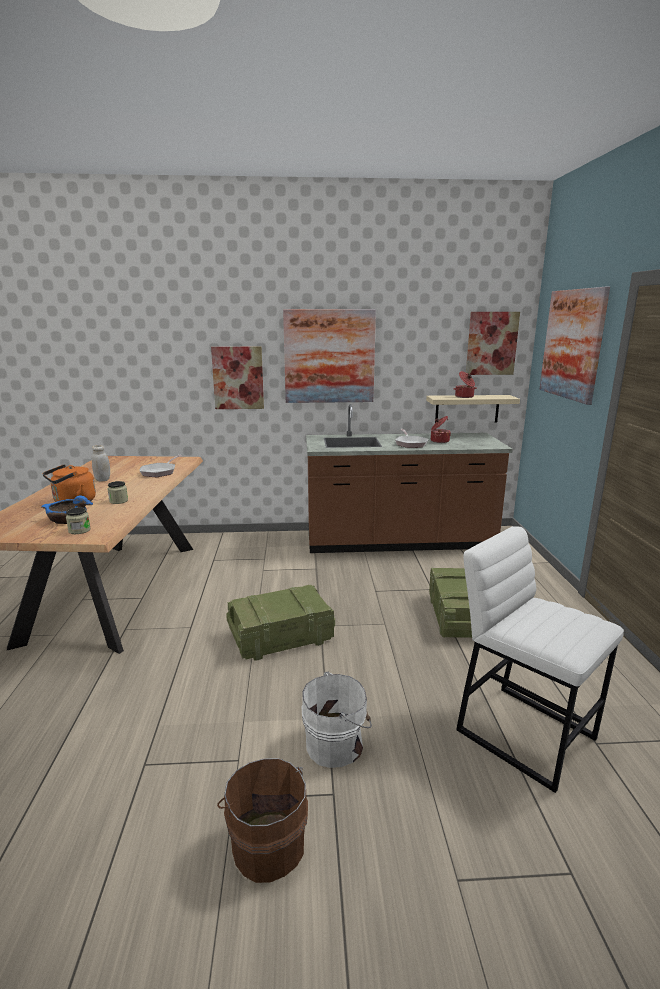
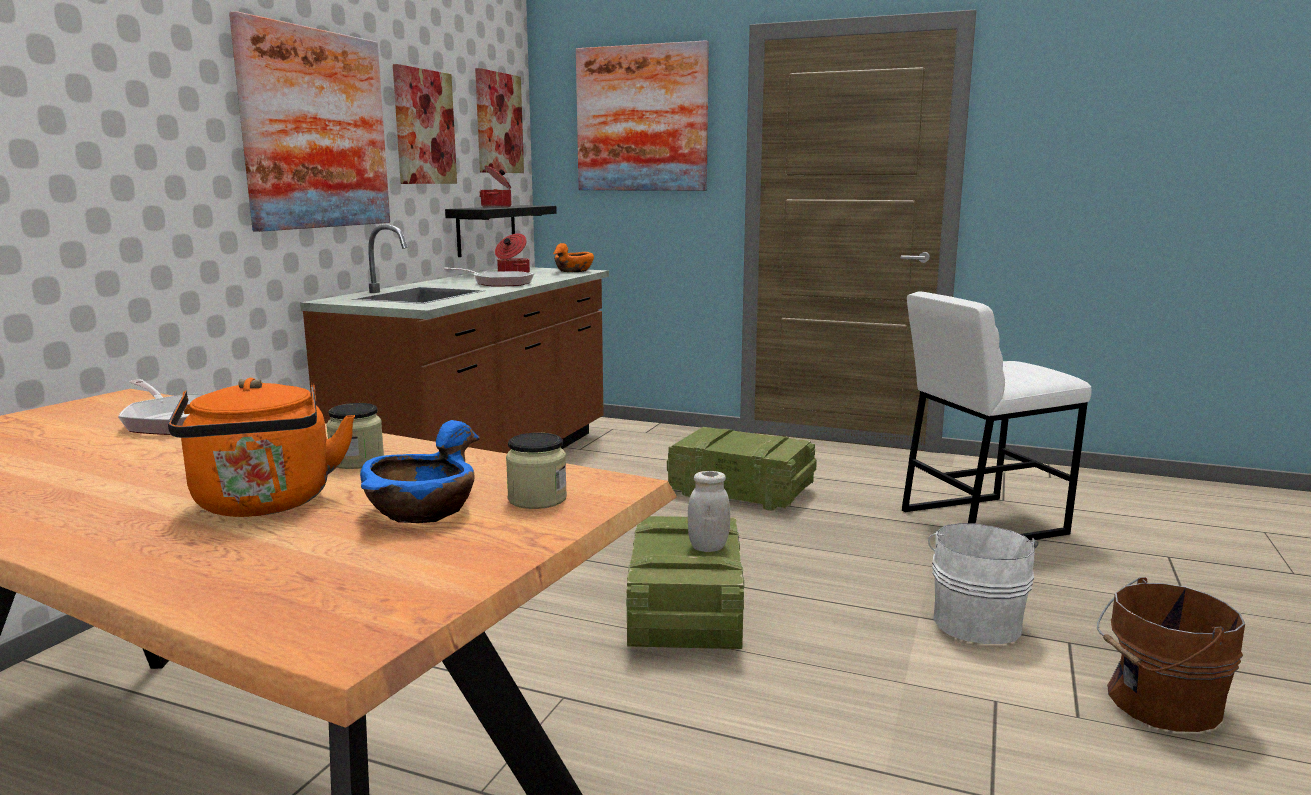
camera: 65 degrees left, 5 degrees down
(102, 480) = (92, 471): white jar -> white jar (708, 547)
(238, 378) = (150, 173): picture -> picture (424, 127)
(467, 409) = (486, 230): beige shelf -> black shelf
(491, 444) = (573, 271): none -> orange bowl

